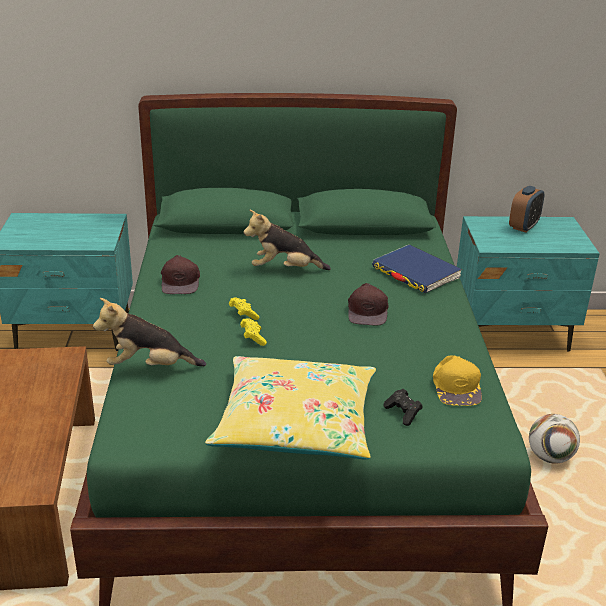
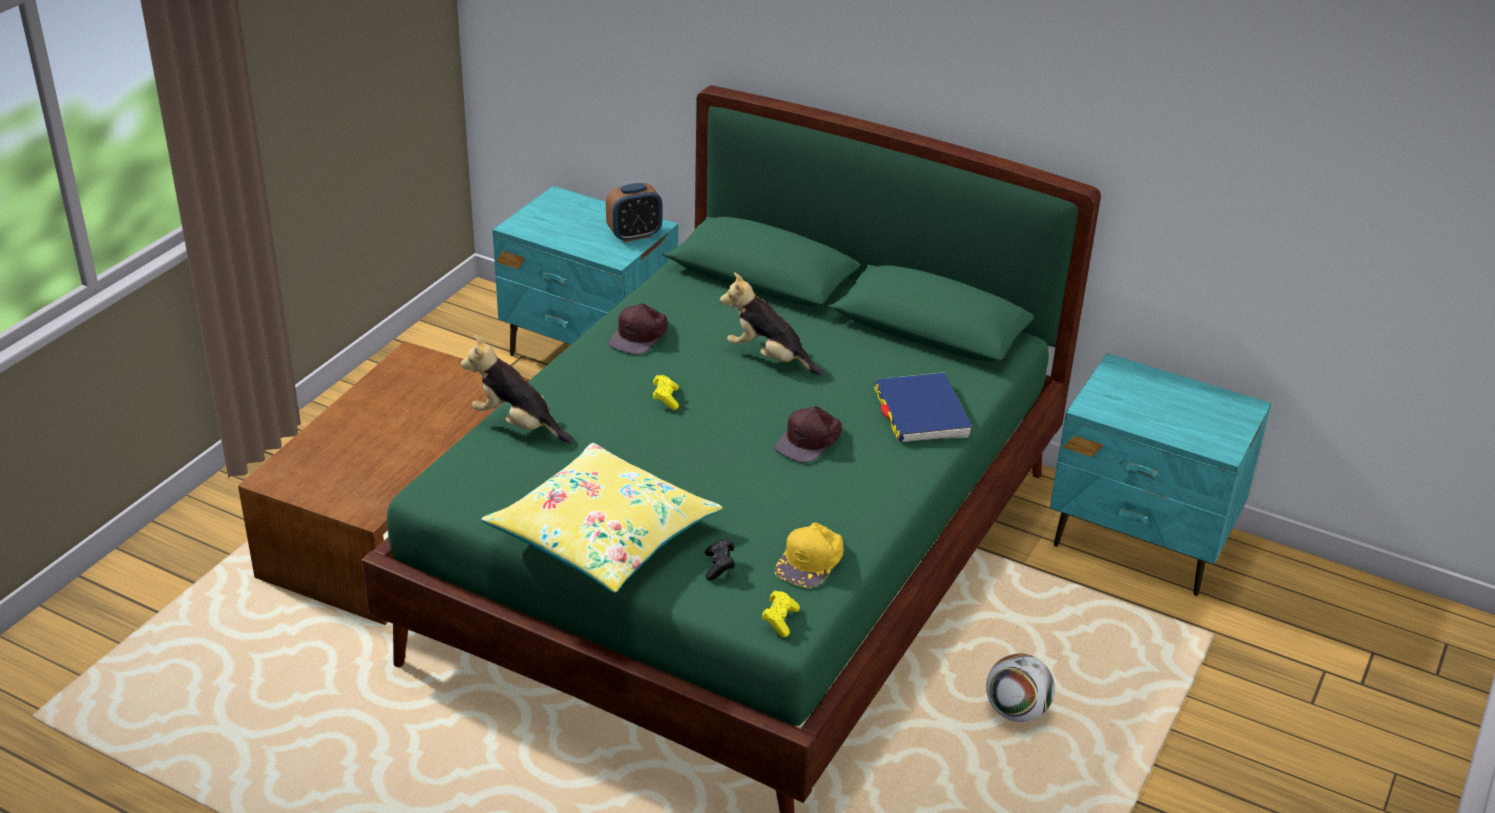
camera: 30 degrees right, 5 degrees up
(253, 338) = (649, 429): yellow game controller -> yellow game controller (780, 620)
(523, 227) = (1174, 395): alarm clock -> alarm clock (634, 235)

